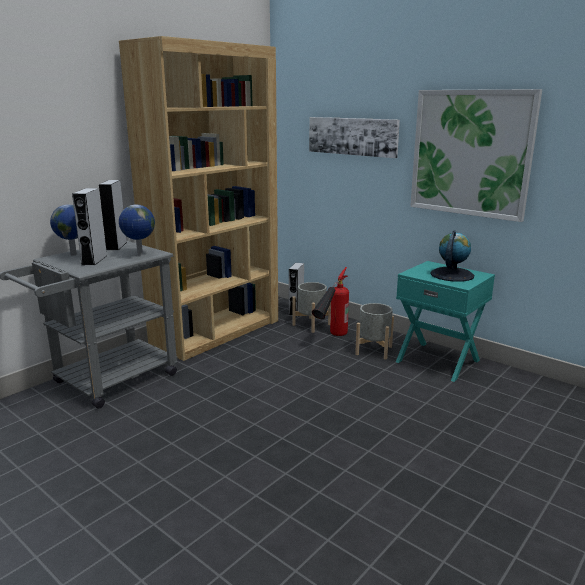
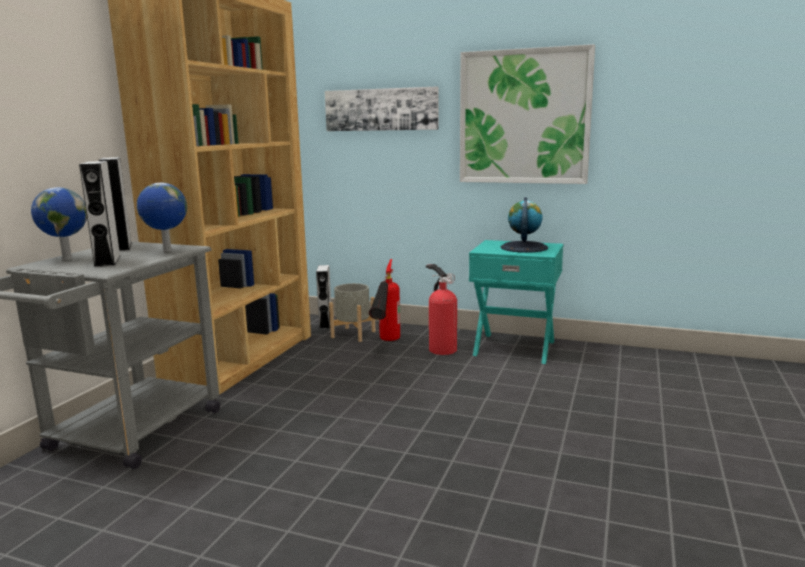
camera: 20 degrees left, 5 degrees down
(373, 350) = (441, 349): grey planter -> fire extinguisher

